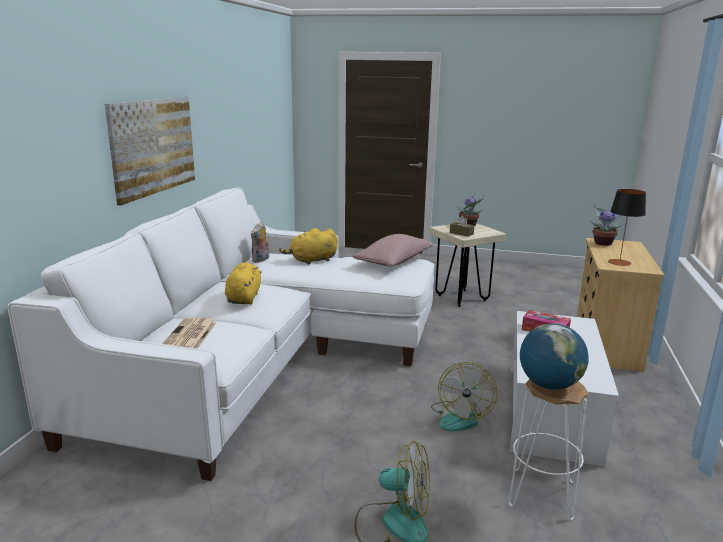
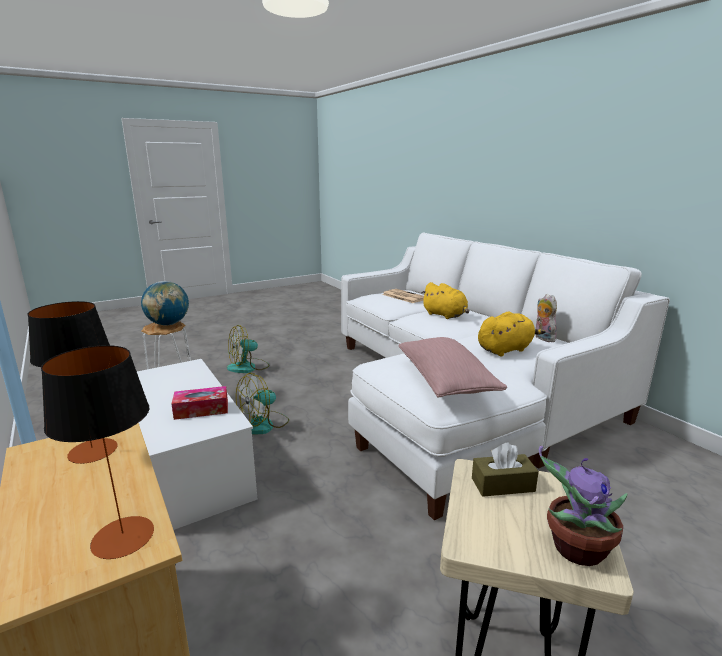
camera: 135 degrees right, 0 degrees up
(154, 146) = (567, 192): picture -> none
(312, 260) = (506, 349): yellow plush toy -> yellow plush toy turned 45 degrees clockwise
(460, 417) = (263, 425): fan -> fan turned 105 degrees counterclockwise
(603, 243) = (123, 537): potted plant -> table lamp

